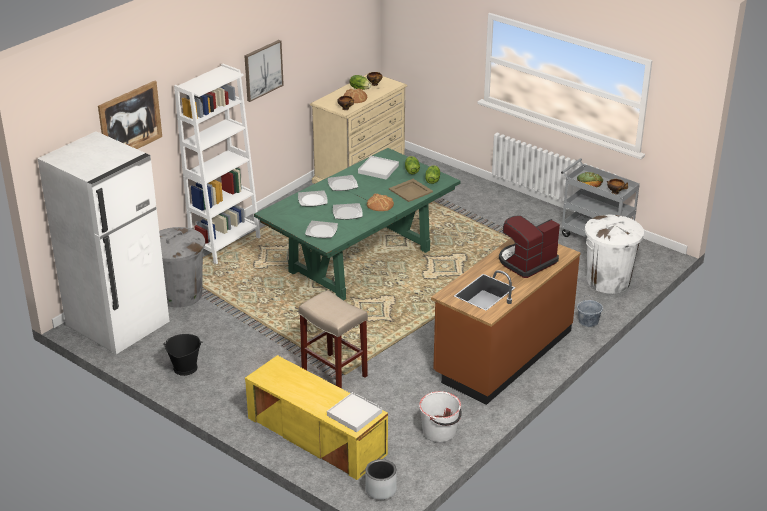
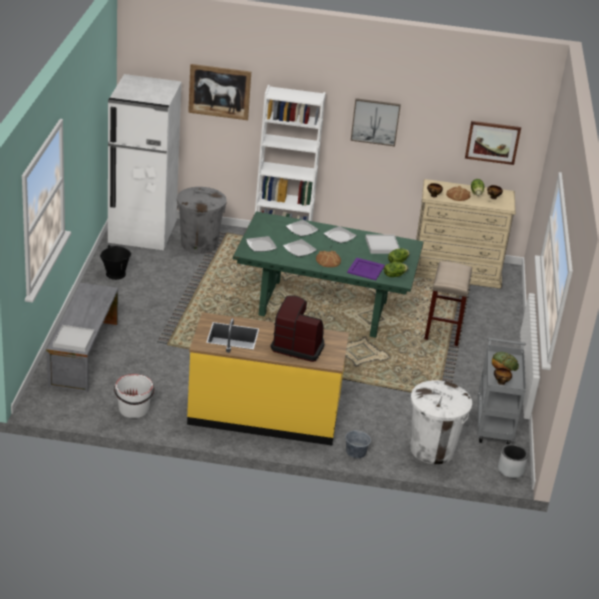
camera: 55 degrees right, 0 degrees up
(315, 436) = (83, 353): yellow bench -> grey bench
(335, 374) = (164, 340): beige stool -> beige stool (443, 331)
(346, 35) = (492, 142): none -> picture
(380, 490) = (44, 400): grey planter -> grey planter (510, 470)
(411, 190) = (366, 269): beige tray -> purple tray
(502, 353) = (264, 415): brown counter -> yellow counter

